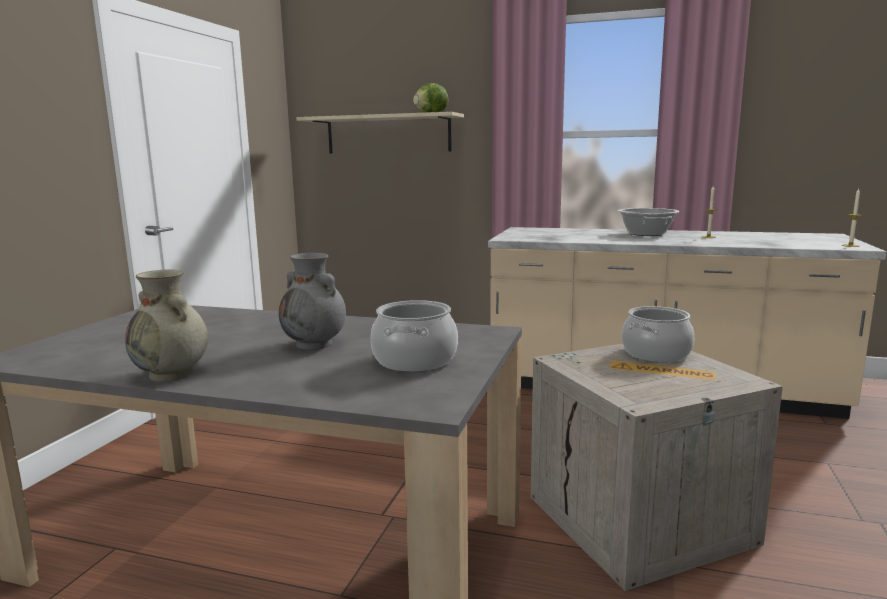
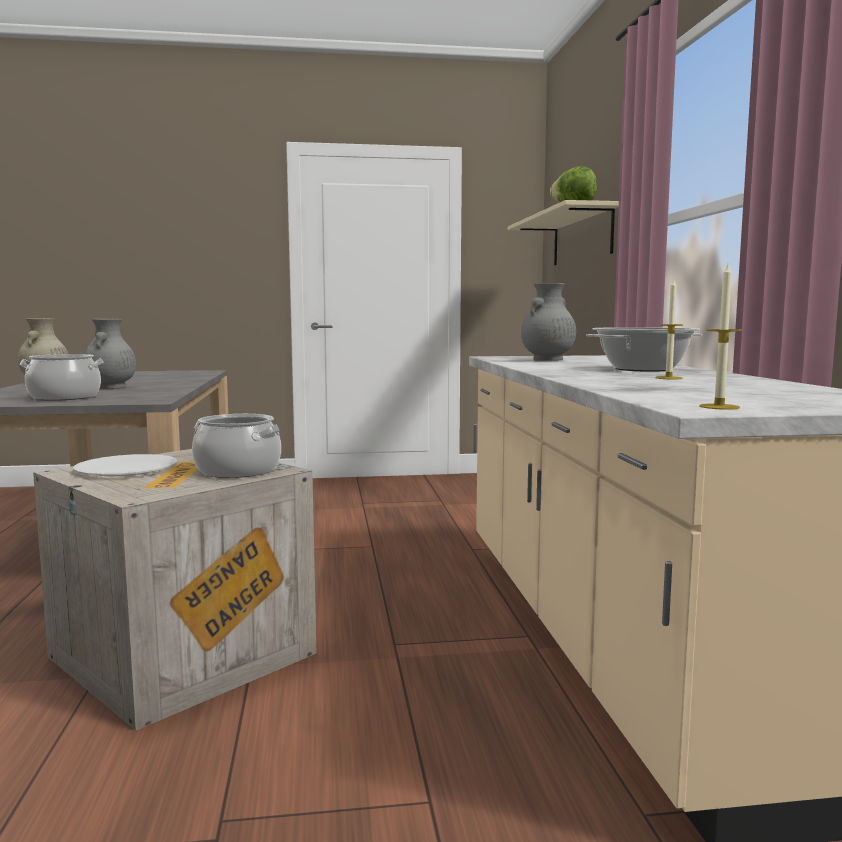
camera: 65 degrees right, 5 degrees down
(549, 235) = (547, 359): none -> grey vase
(636, 383) = (126, 469): none -> white plate

